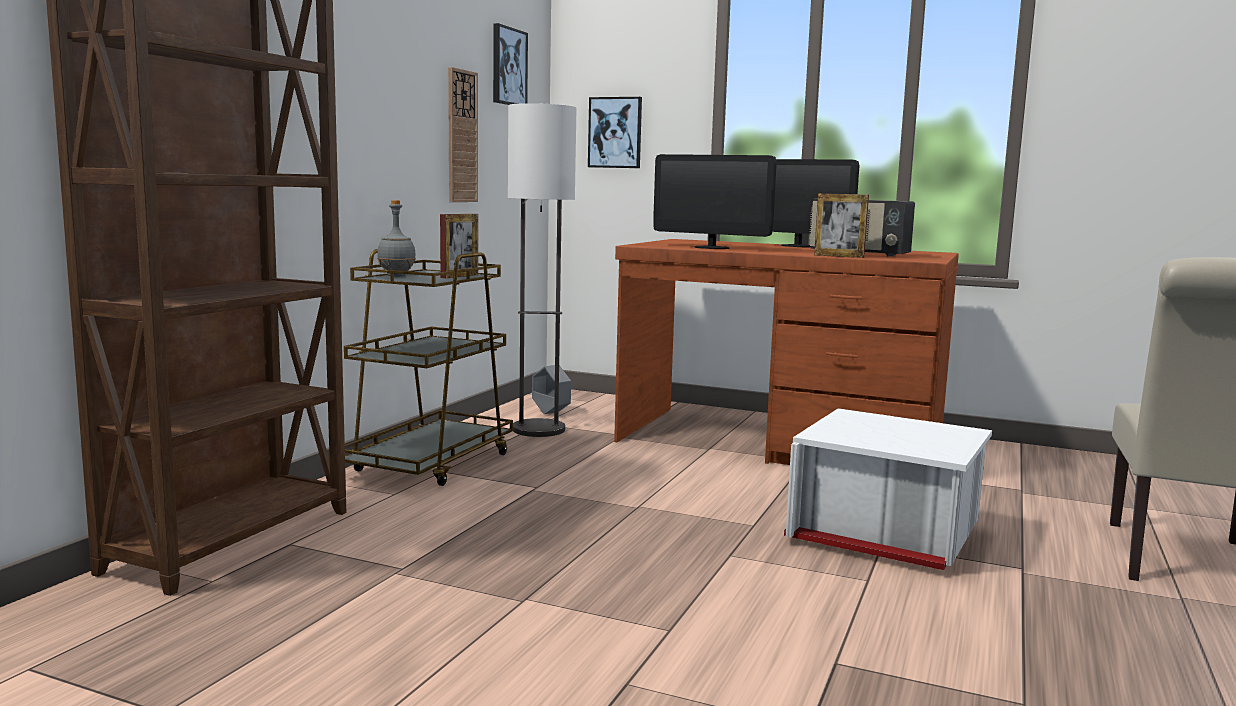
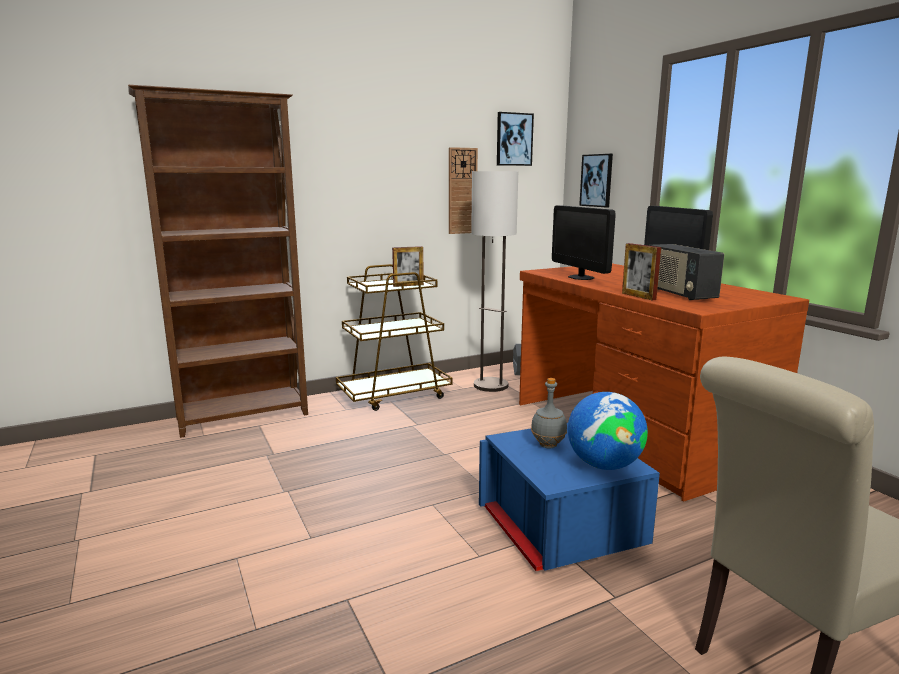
camera: 40 degrees right, 5 degrees up
(397, 276) = (376, 282): grey bottle -> grey bottle (548, 445)
(885, 536) = (559, 529): white storage box -> blue storage box
(946, 434) = (604, 465): none -> globe

